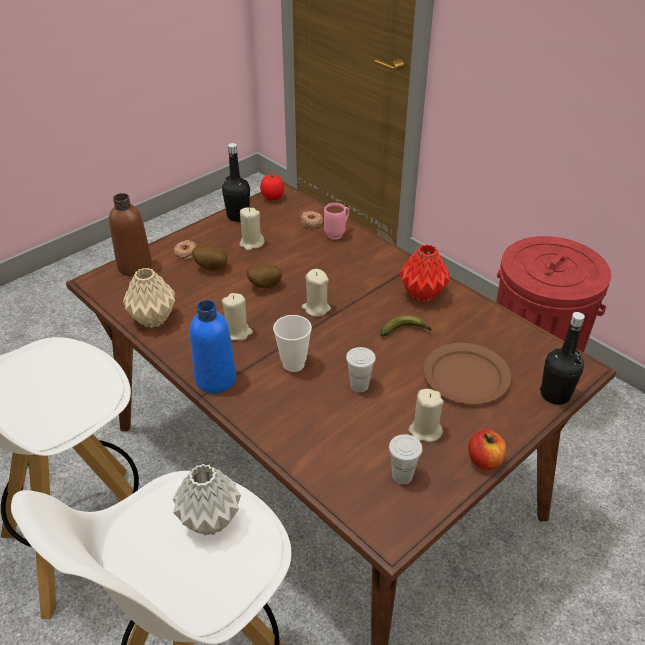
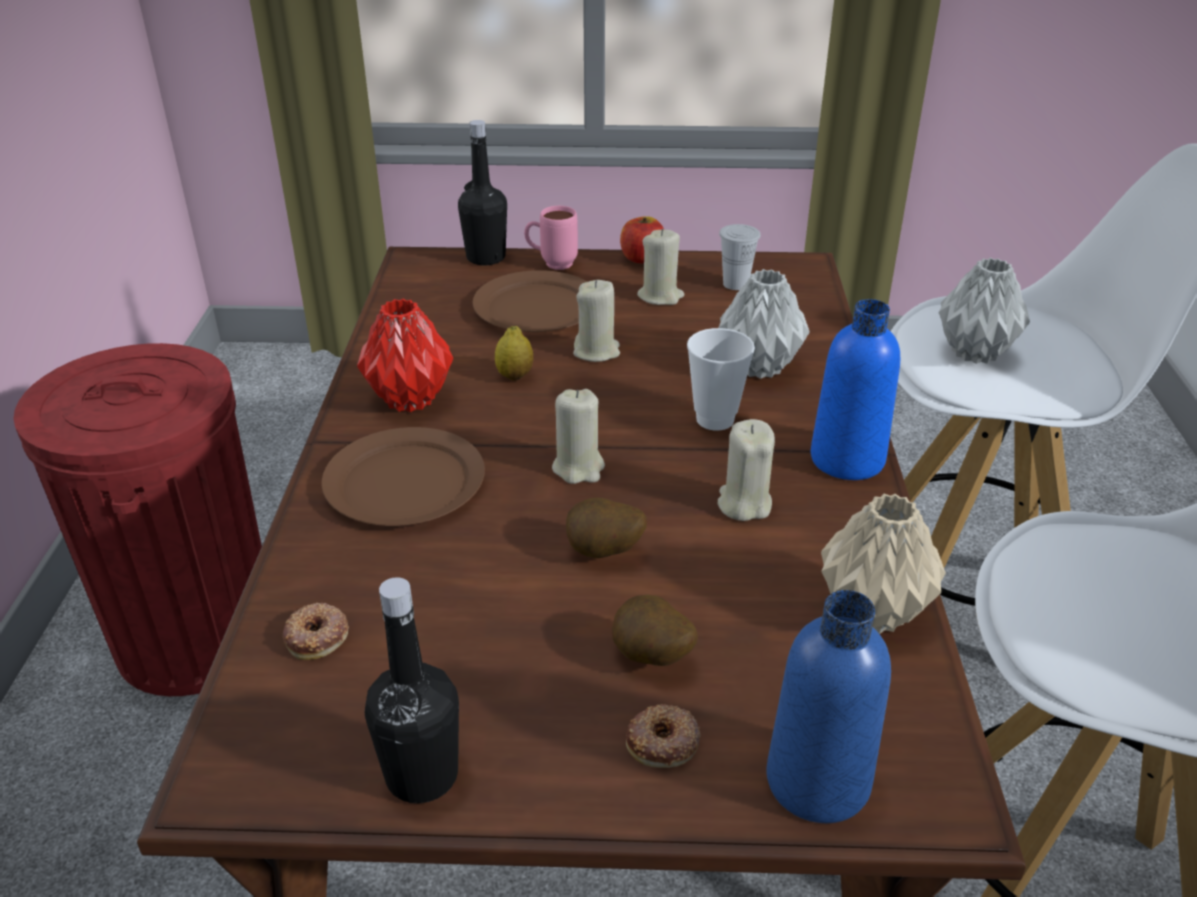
camera: 135 degrees left, 5 degrees down
(135, 266) = (817, 781): brown bottle -> blue bottle
(251, 243) = (502, 666): beige candle -> beige candle (596, 351)
(272, 197) = (263, 781): tomato -> none
(311, 412) = (759, 366): none -> grey vase
(337, 234) = (325, 573): pink mug -> pink mug (551, 264)
(359, 385) = (666, 359): white cup -> none
(365, 267) = (404, 482): none -> brown plate
(405, 331) = (515, 376): banana -> lemon

